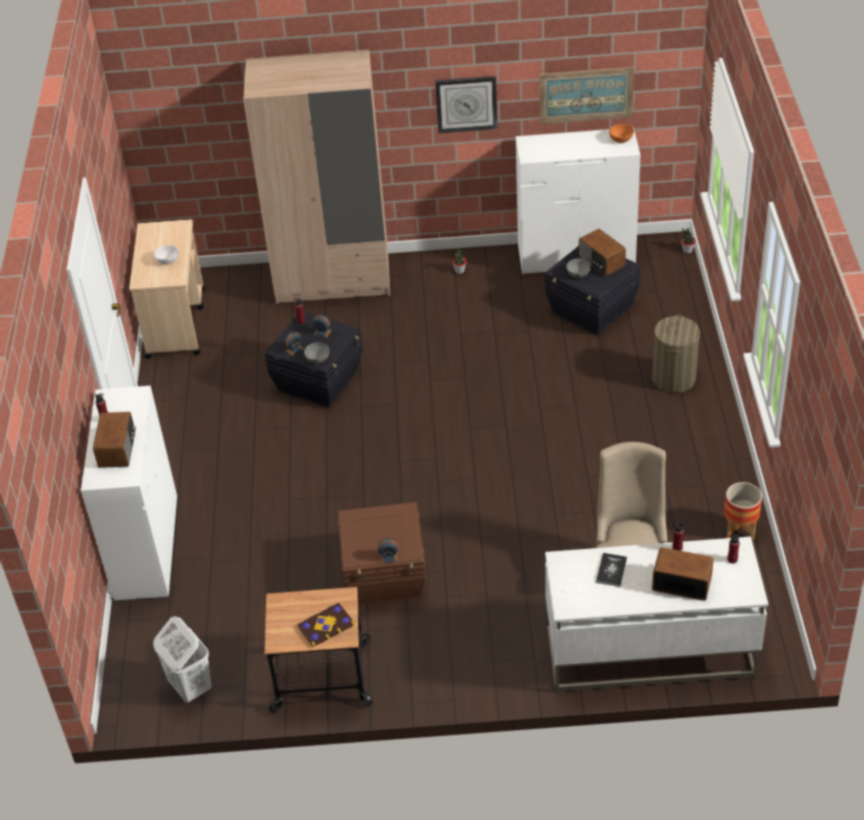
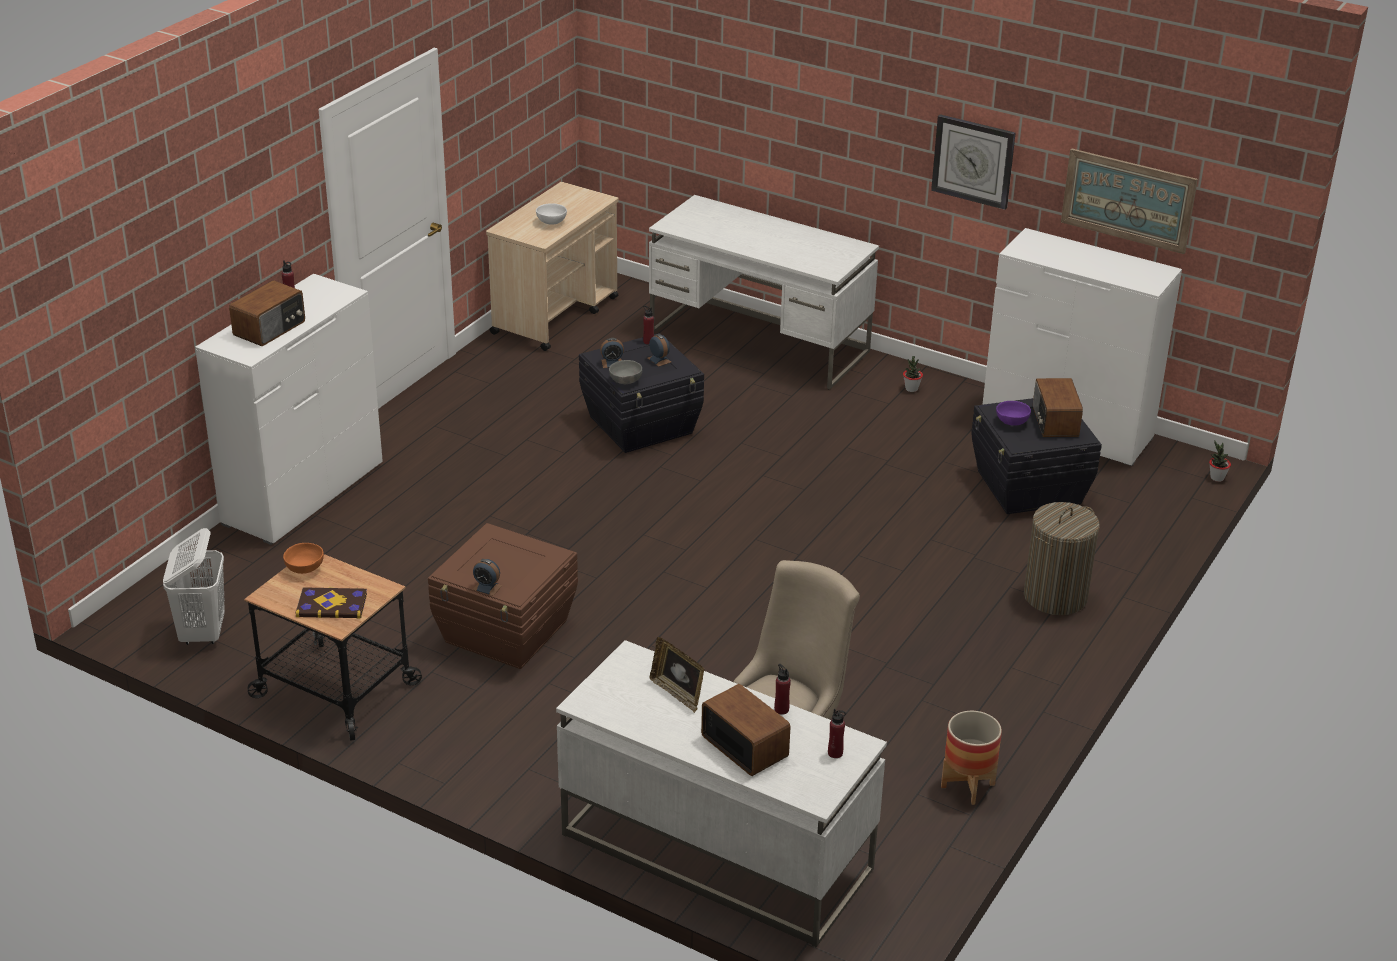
camera: 30 degrees right, 10 degrees down
(333, 280) = (760, 343): beige wardrobe -> white desk
(578, 275) = (1011, 422): grey bowl -> purple bowl
(611, 570) = (677, 693): book -> picture frame
(621, 140) = (1151, 275): orange bowl -> orange bowl (305, 569)

